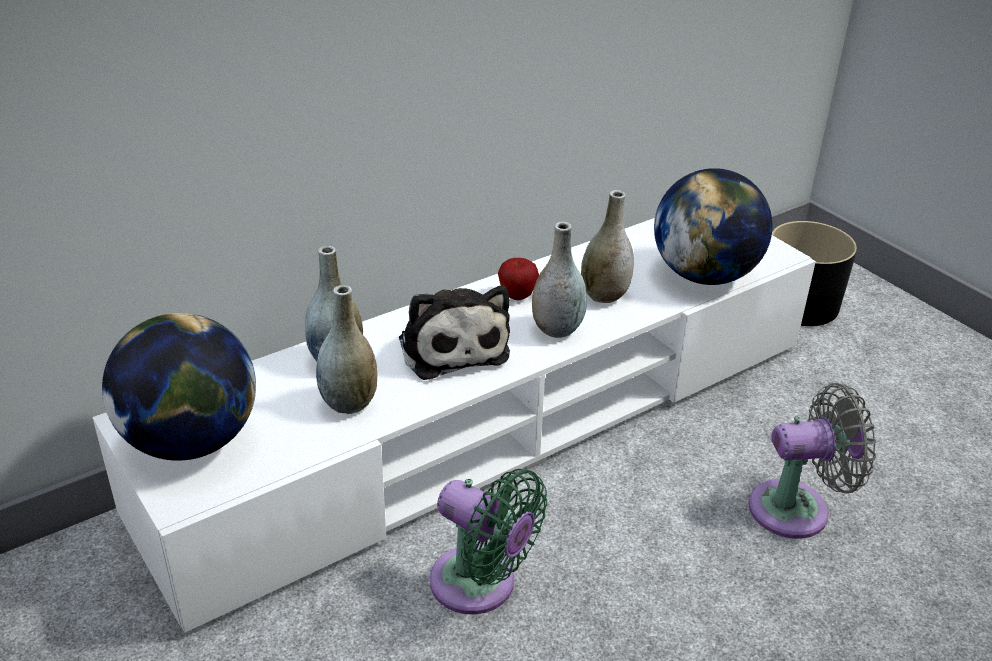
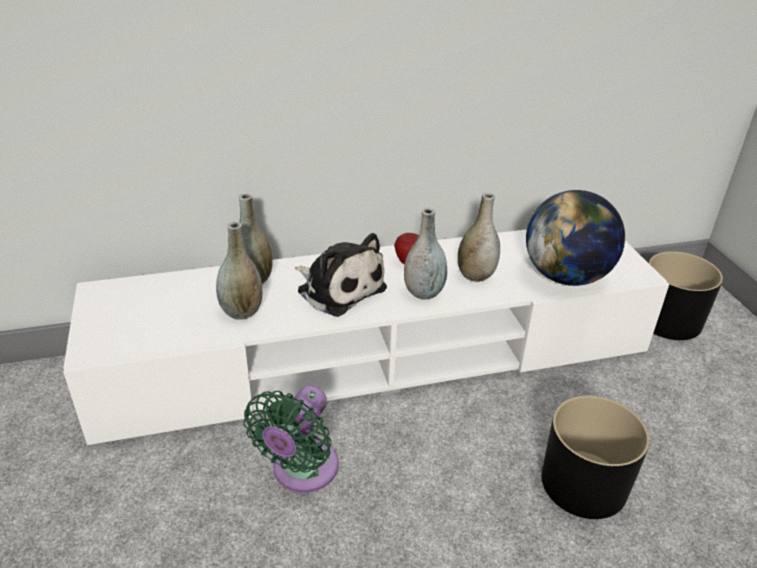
camera: 20 degrees right, 0 degrees up
(191, 442) = (123, 313): globe -> none
(452, 346) = (338, 288): plush toy -> plush toy turned 45 degrees counterclockwise
(480, 585) = (301, 471): green fan -> green fan turned 60 degrees clockwise
(797, 509) = (583, 483): grey fan -> black planter

